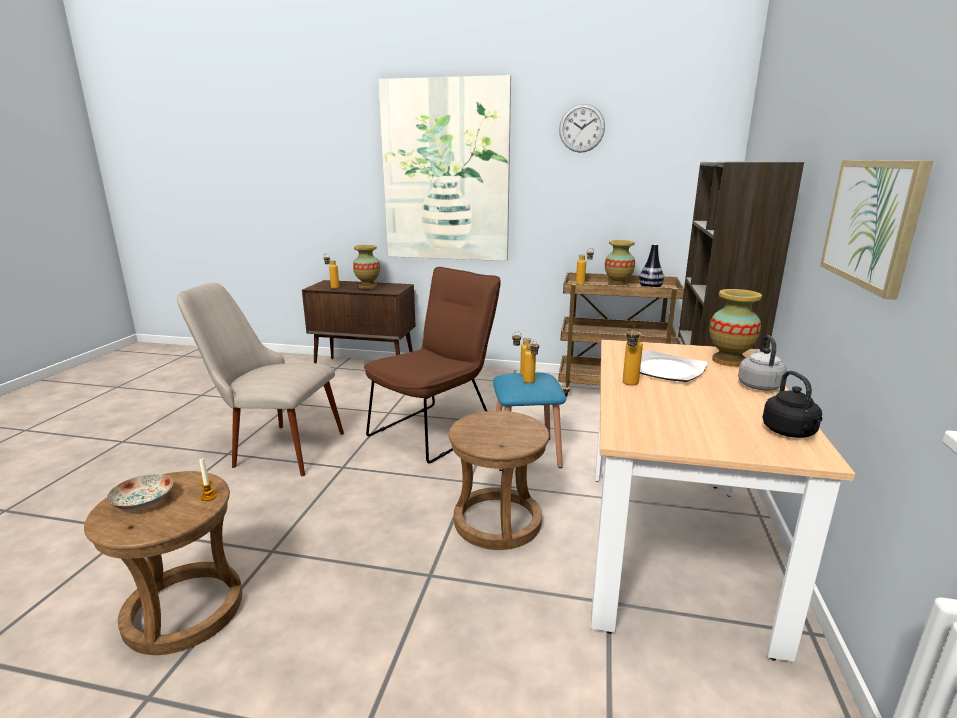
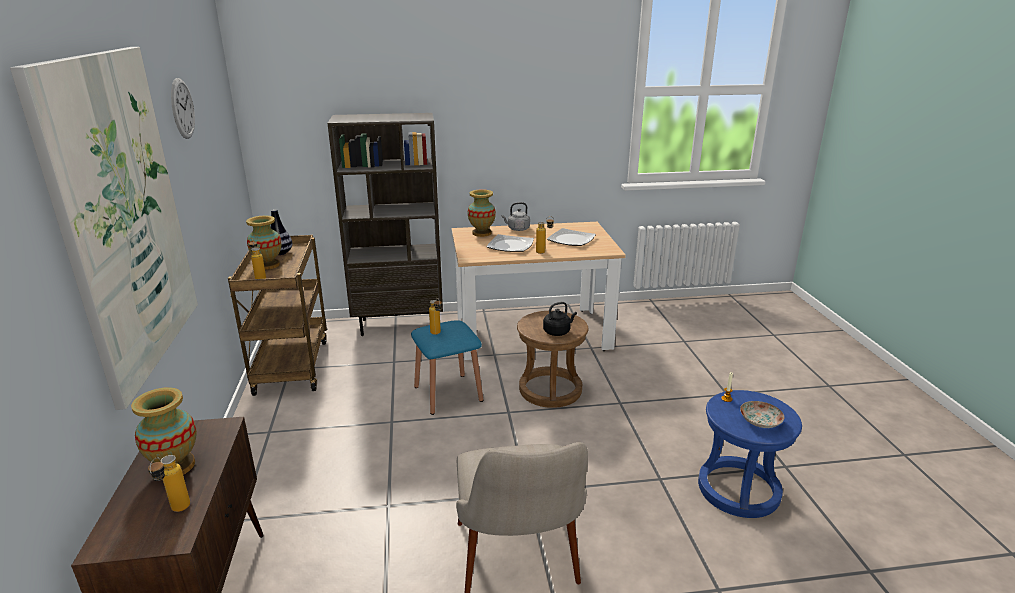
camera: 110 degrees left, 5 degrees up
(184, 610) = (738, 490): brown stool -> blue stool
(437, 429) = (420, 454): brown chair -> none
(531, 383) = (454, 328): bottle -> none
(696, 415) = (570, 239): none -> plate
(790, 432) = (571, 226): black kettle -> black kettle (558, 332)
(872, 222) = (527, 135): picture -> none

